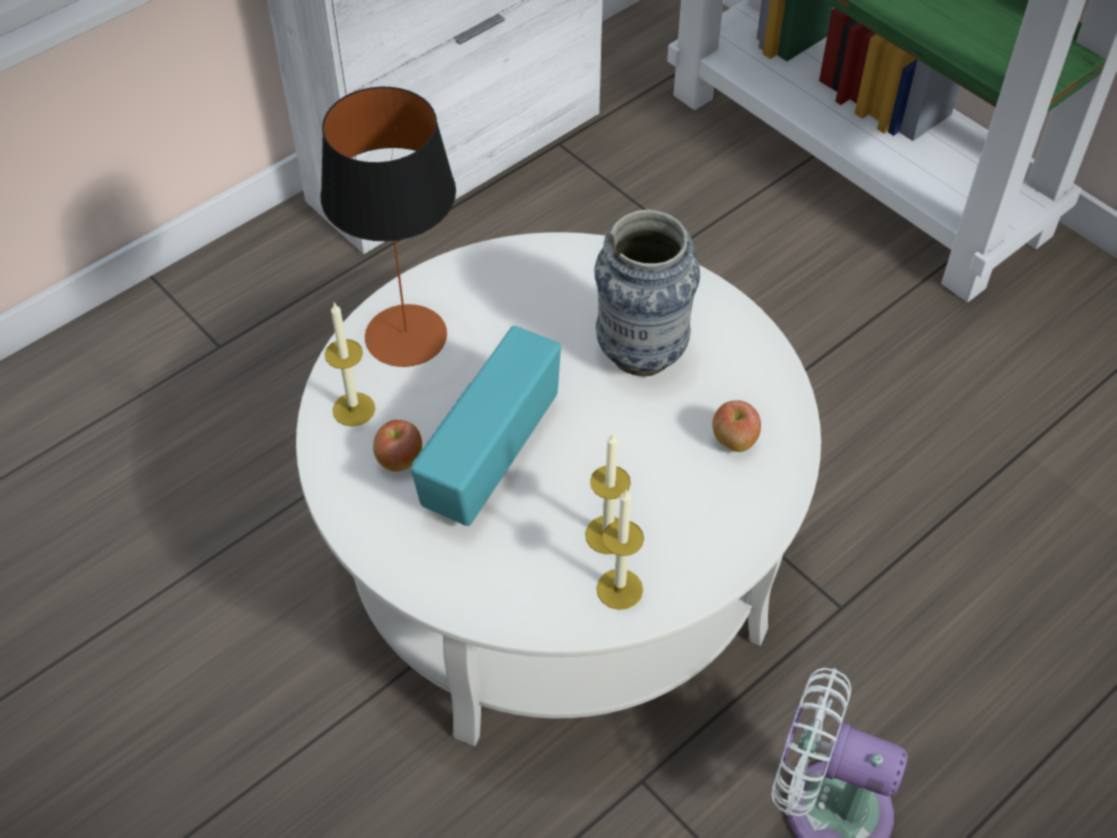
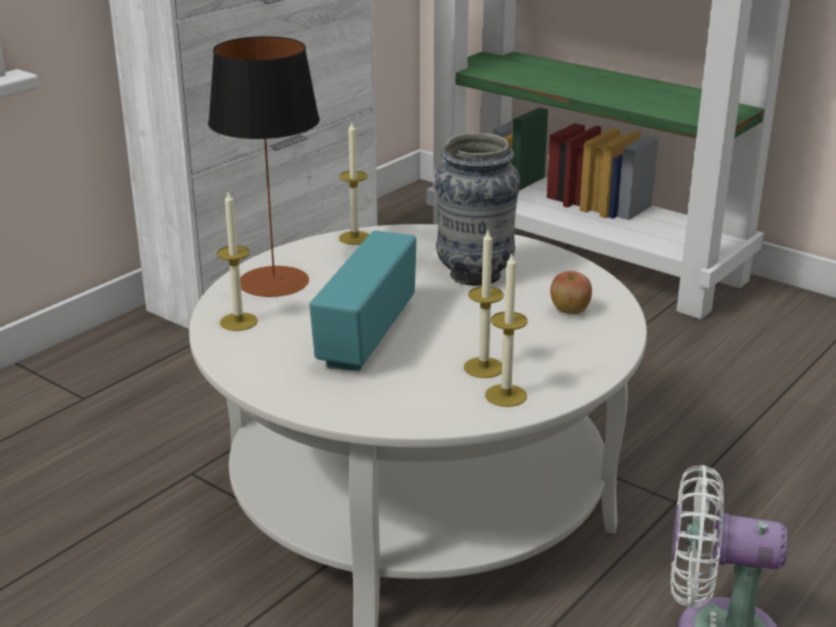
camera: 10 degrees left, 25 degrees down
(399, 460) = (287, 344): apple -> none
(517, 257) = (355, 238): none -> candle

